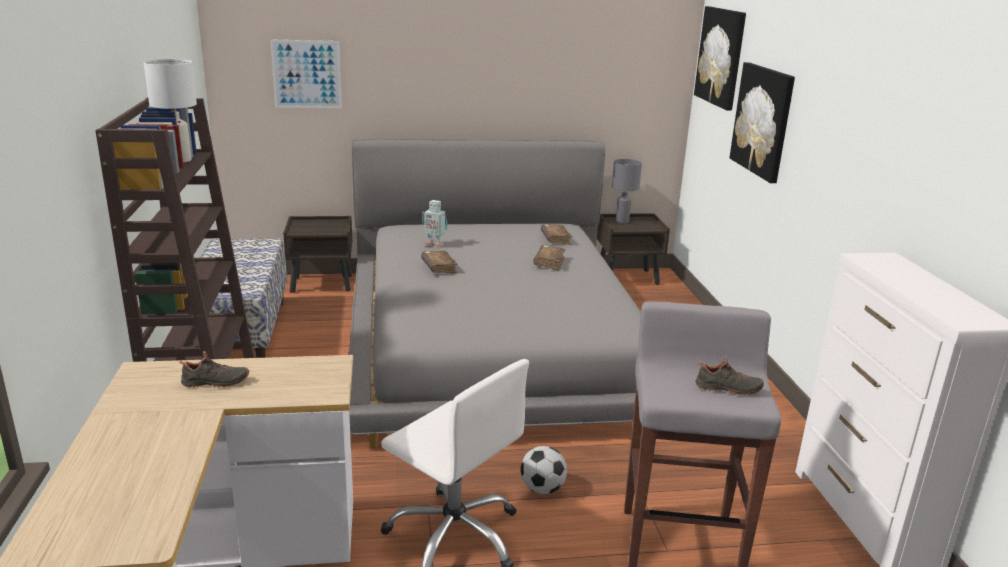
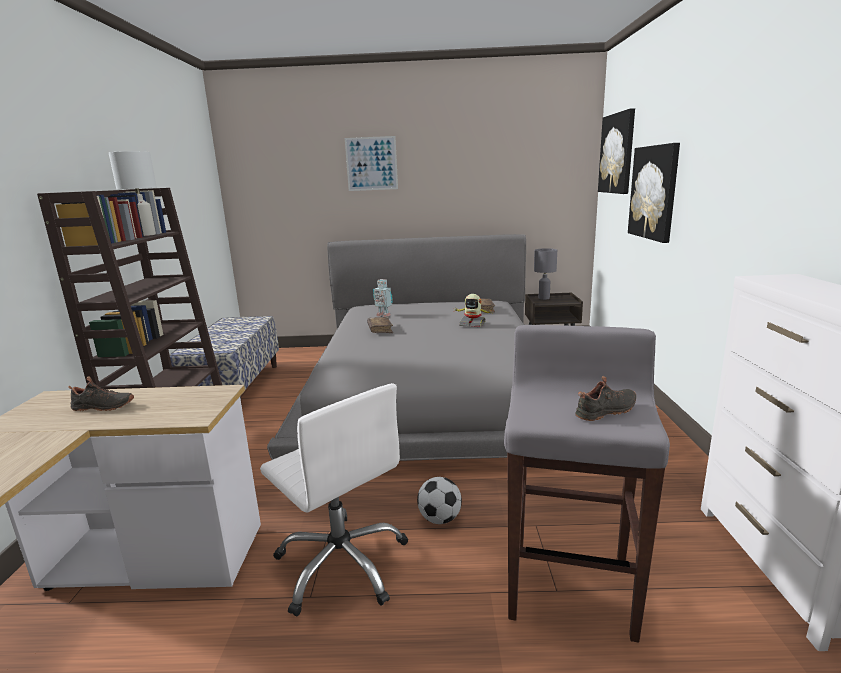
camera: 10 degrees right, 5 degrees down
(306, 74) = (294, 194): picture -> picture (371, 163)
(322, 284) = (311, 353): brown nightstand -> none
(549, 262) = (472, 324): brown book -> toy robot
(728, 389) = (607, 411): black shoe -> black shoe turned 45 degrees counterclockwise

